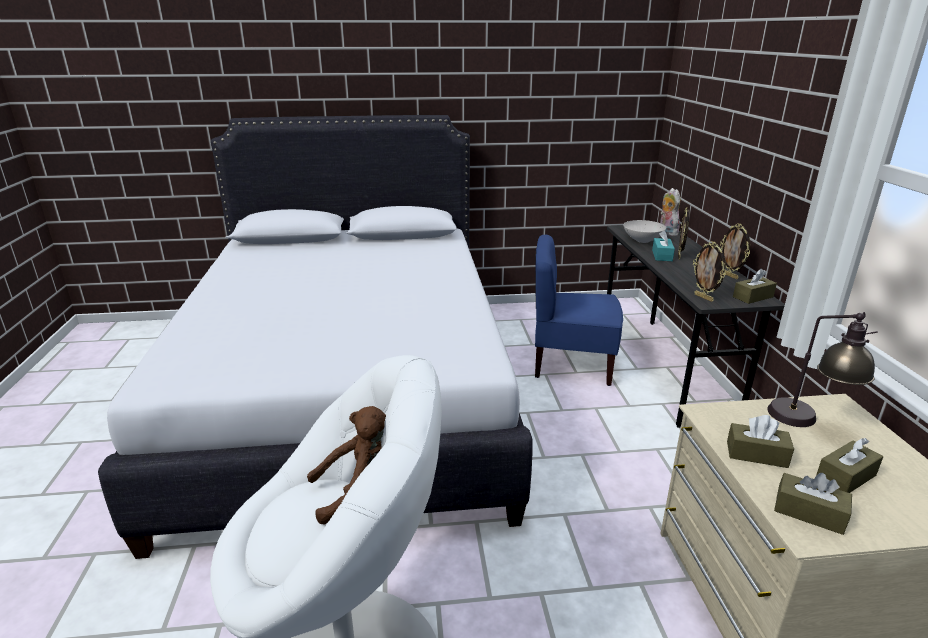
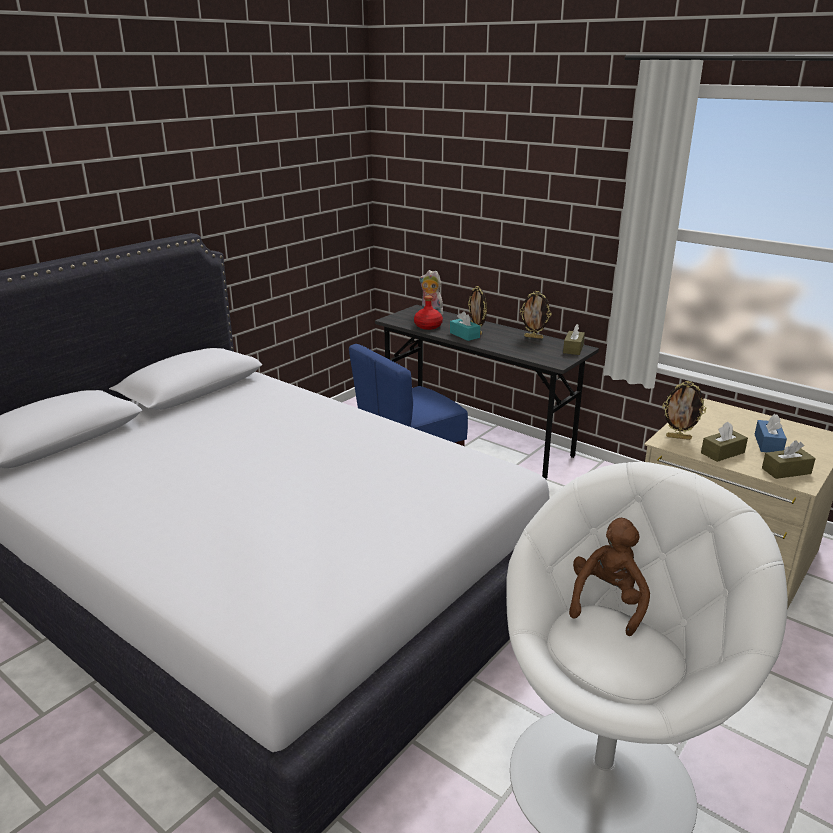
camera: 45 degrees left, 0 degrees up
(643, 241) = (428, 326): white bowl -> red bottle
(704, 297) = (549, 360): picture frame -> picture frame (678, 437)
(808, 422) = (711, 422): table lamp -> none
(845, 477) = (768, 444): brown tissue box -> blue tissue box

